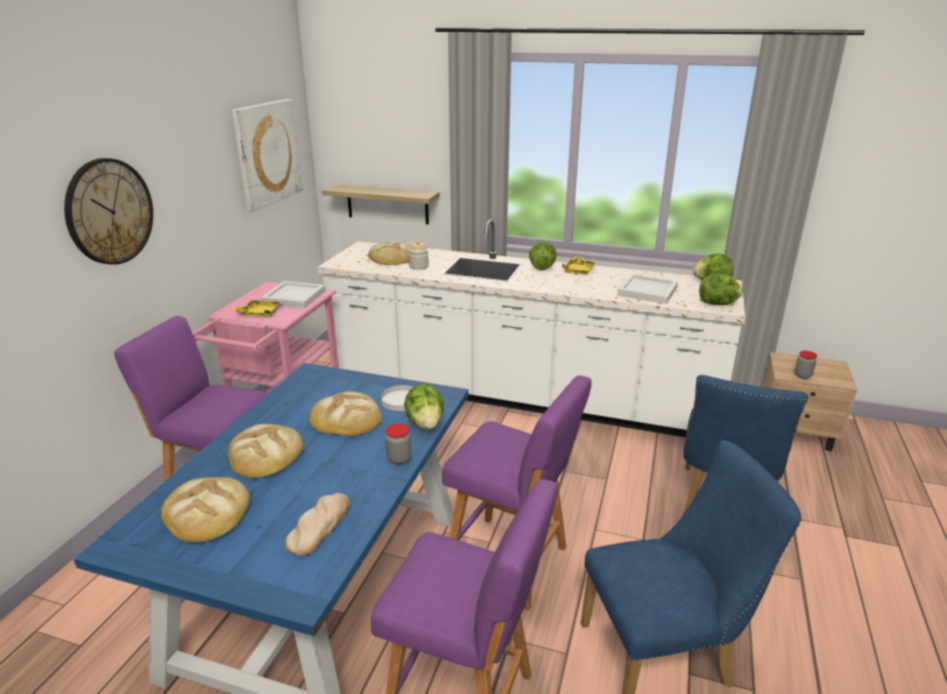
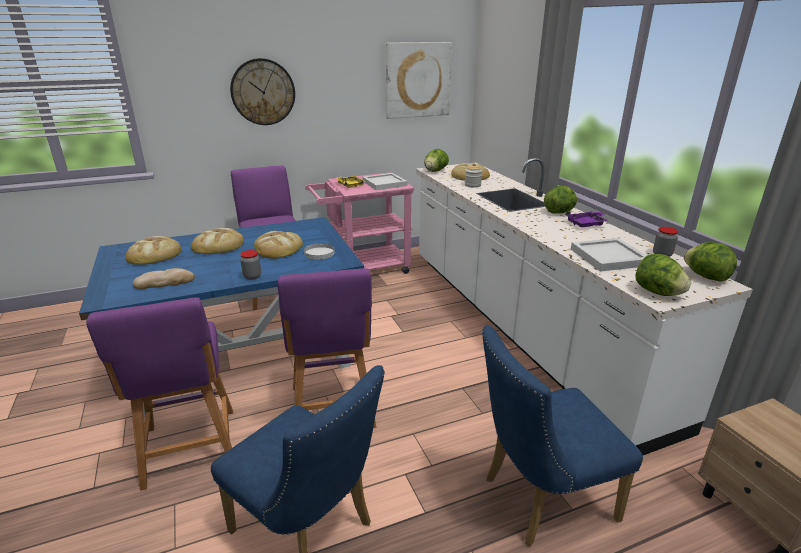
camera: 50 degrees right, 0 degrees up
(387, 204) = (503, 136): shelf -> none
(425, 423) = (301, 269): lettuce -> lettuce (435, 171)
(579, 271) = (586, 224): yellow tray -> purple tray
(802, 375) = (764, 437): jar -> jar (662, 254)

